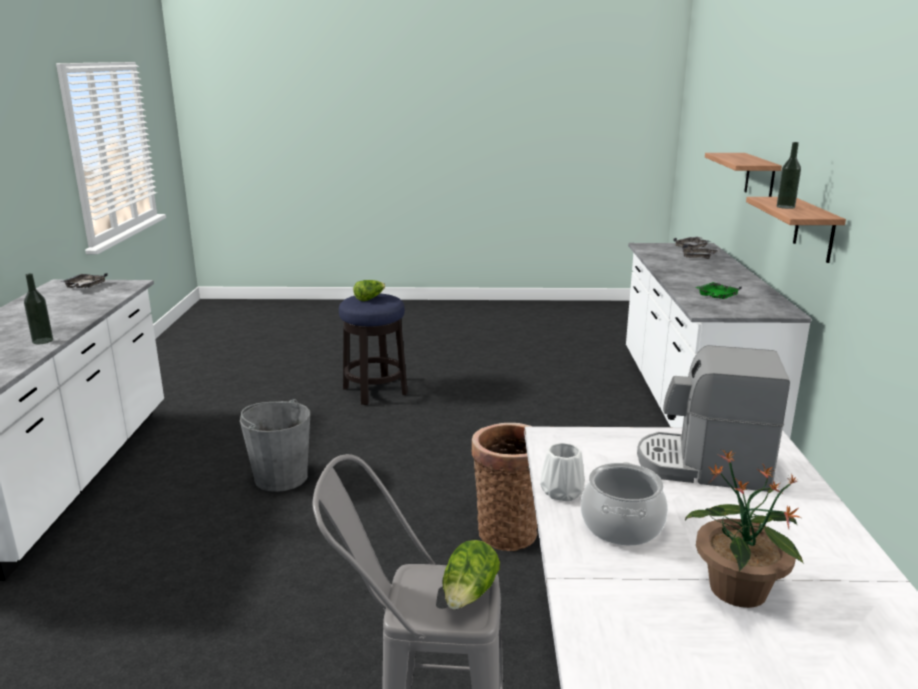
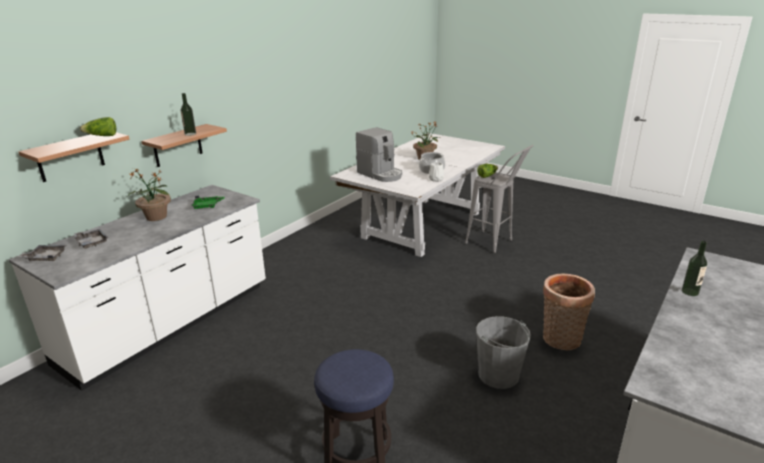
camera: 145 degrees left, 5 degrees up
(84, 287) = (715, 398): grey tray -> none
(369, 298) = (352, 373): lettuce -> lettuce (102, 136)
(507, 530) = (395, 293): basket -> basket (560, 341)
(723, 279) = (156, 217): none -> potted plant

